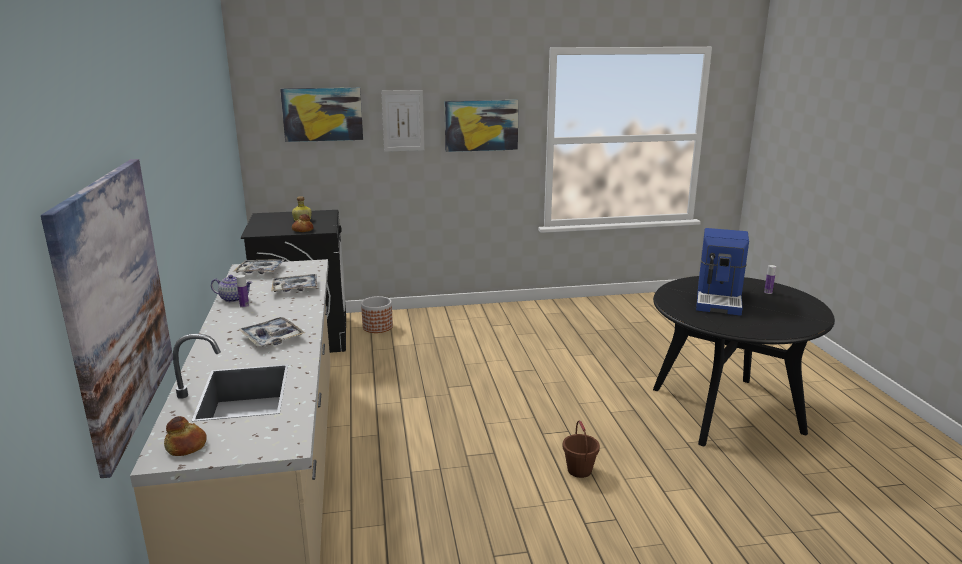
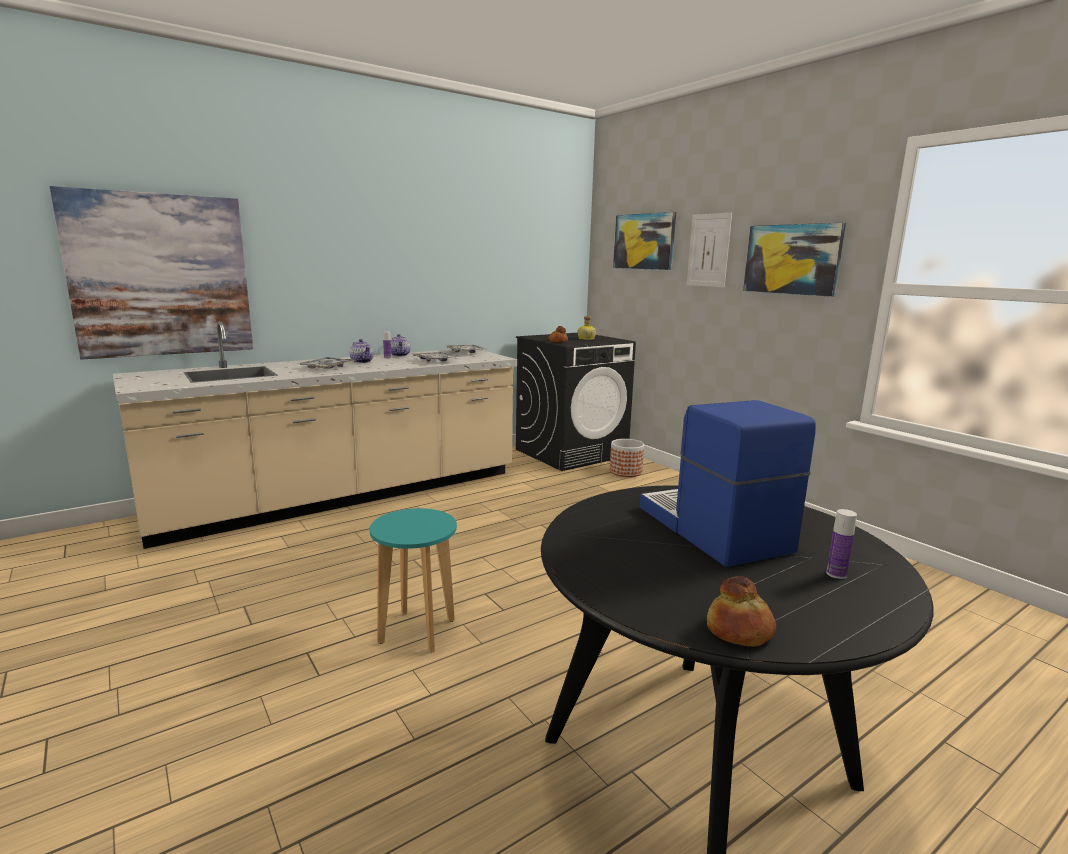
camera: 65 degrees right, 5 degrees down
(186, 446) = (146, 375): bread -> bread (740, 630)
(253, 319) = (362, 361): none -> teapot
(579, 470) = (417, 631): brown bucket -> turquoise stool
(719, 299) = (712, 529): coffee machine -> coffee machine turned 75 degrees clockwise

